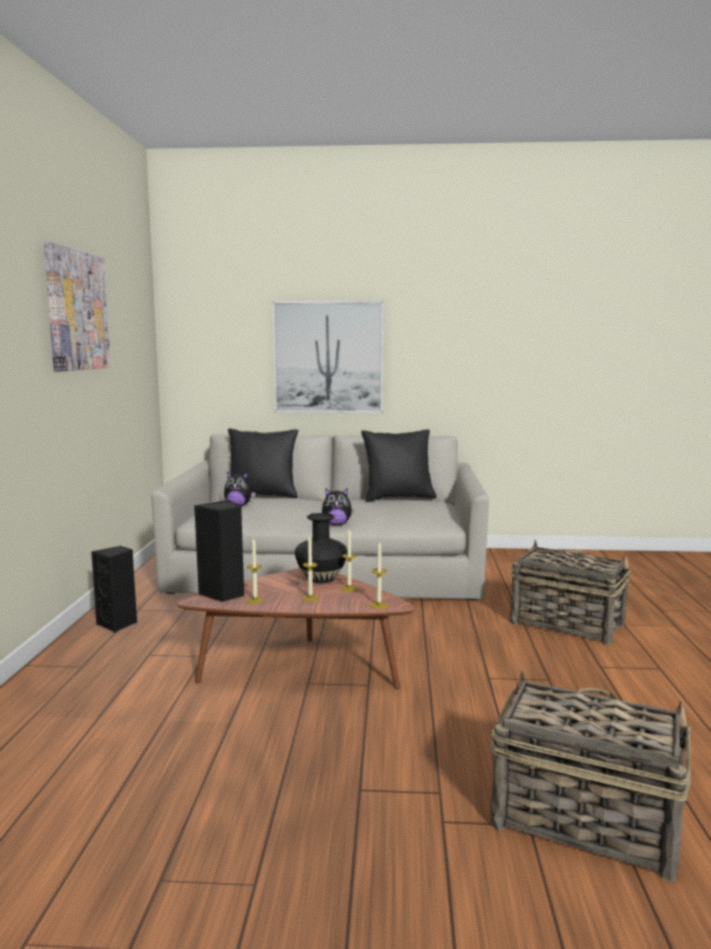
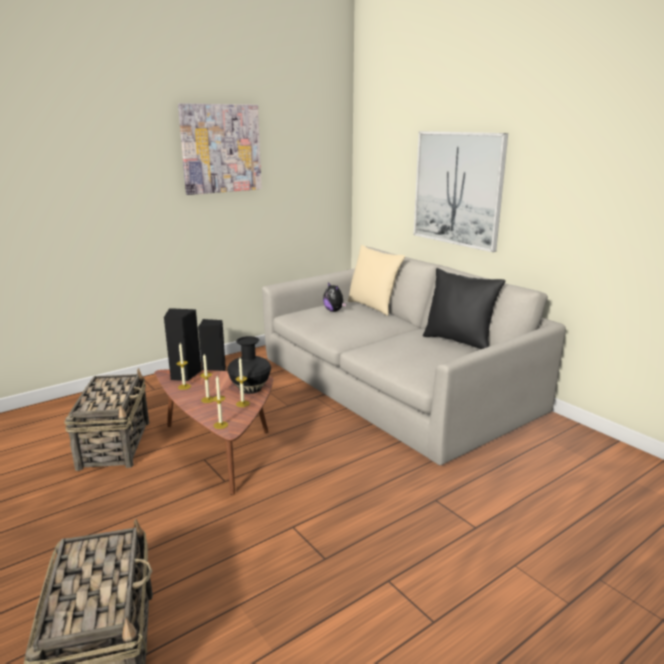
camera: 50 degrees right, 10 degrees up
(263, 496) = (373, 307): black pillow -> beige pillow
(336, 524) = (359, 349): plush toy -> none
(565, 623) = (460, 528): basket -> basket (115, 444)

